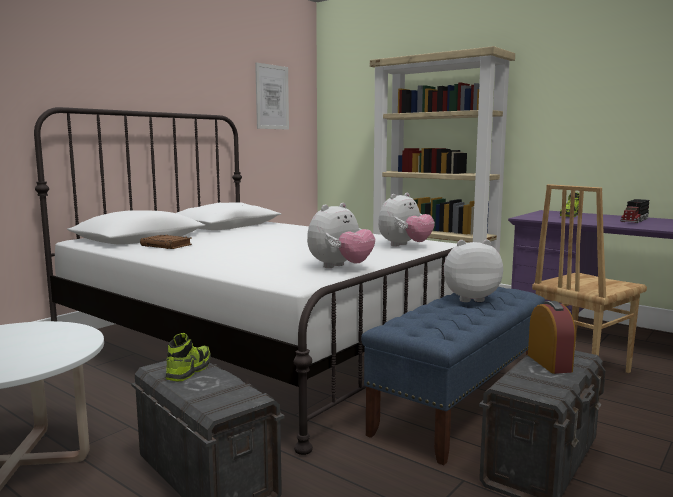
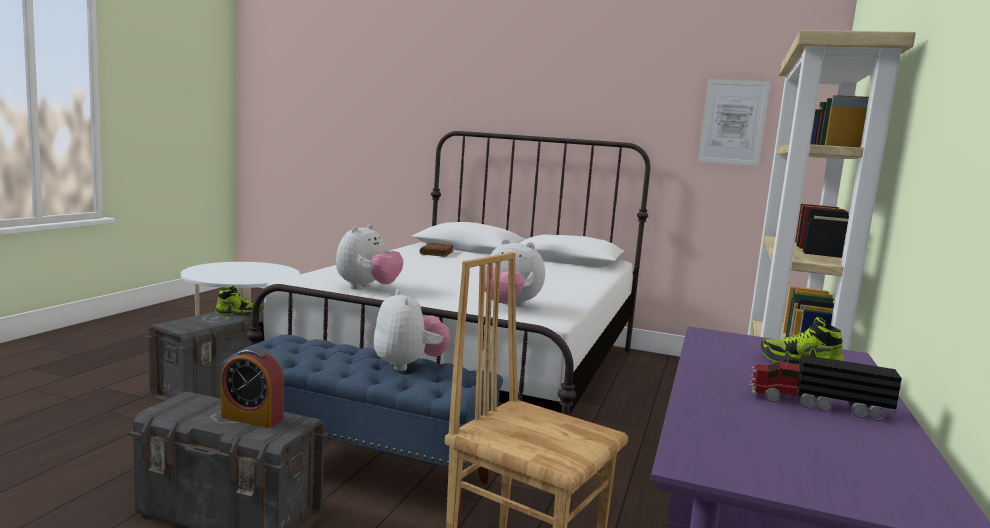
camera: 70 degrees right, 0 degrees up
(340, 267) = (367, 288): plush toy -> plush toy turned 90 degrees counterclockwise
(549, 363) = (252, 418): alarm clock -> alarm clock turned 45 degrees clockwise

